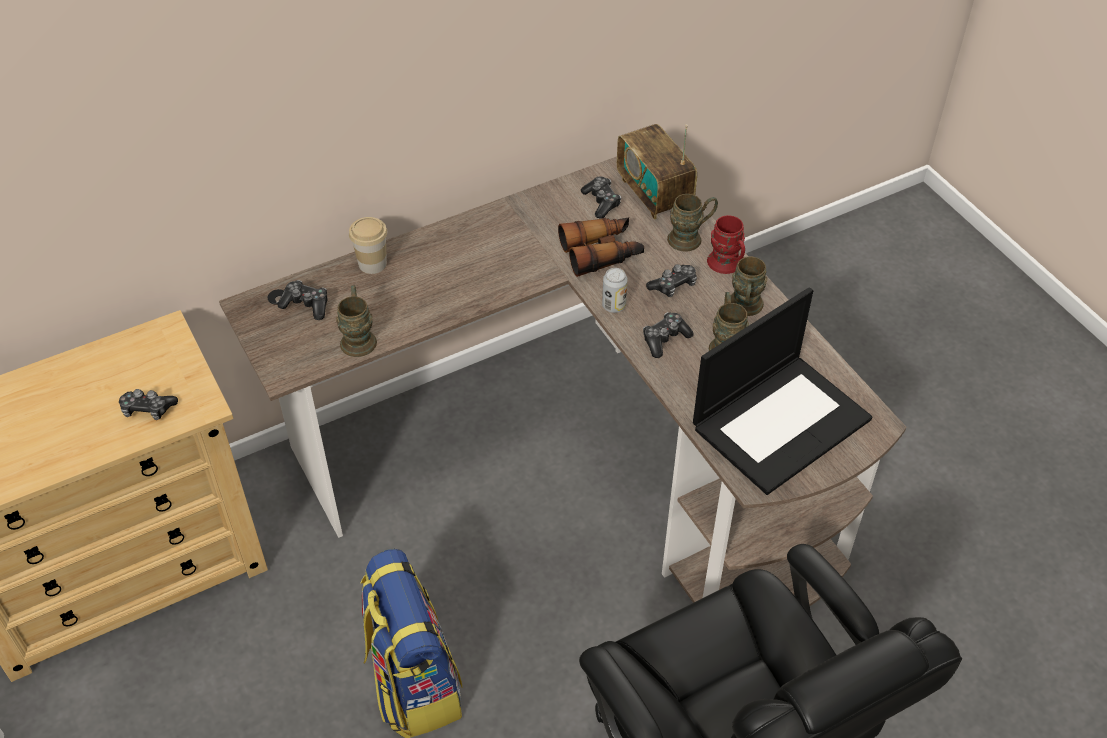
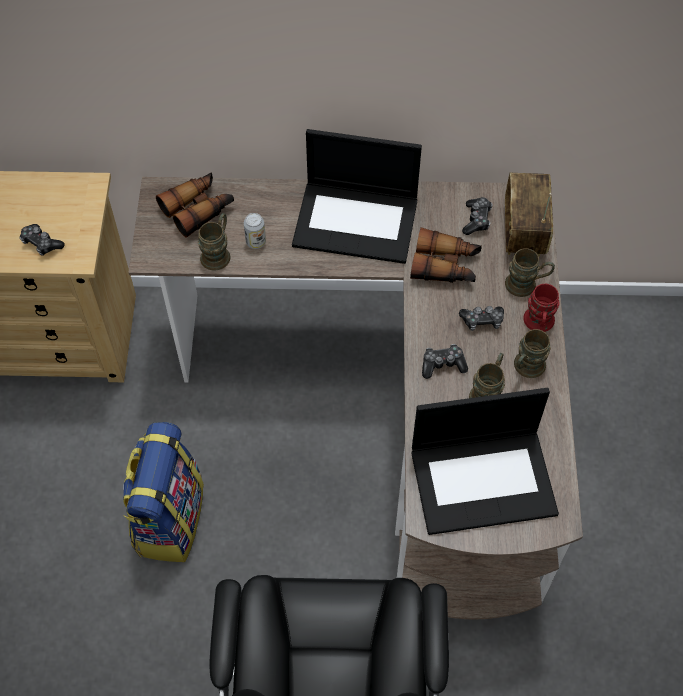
camera: 30 degrees right, 10 degrees up
(306, 305) = (198, 209): game controller -> binoculars
(372, 264) = (267, 195): cup -> none
(484, 250) = (357, 221): none -> laptop
(614, 306) = (423, 316): can -> can (256, 242)

